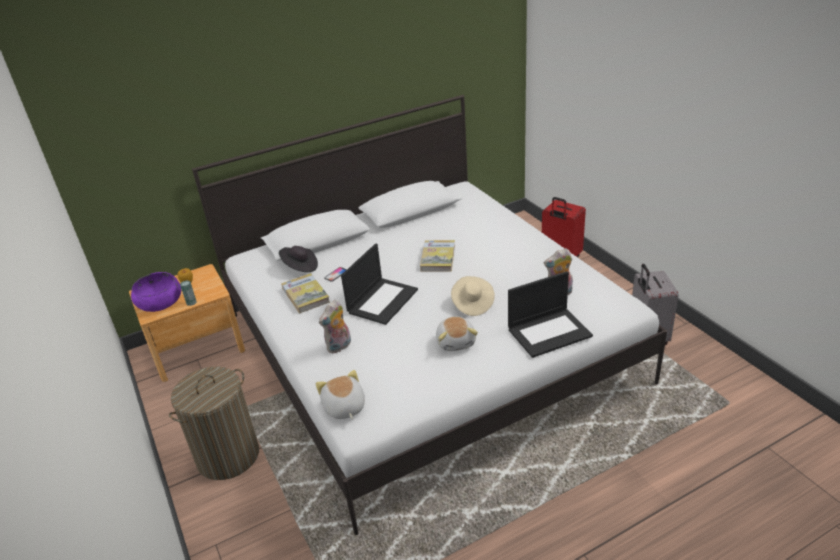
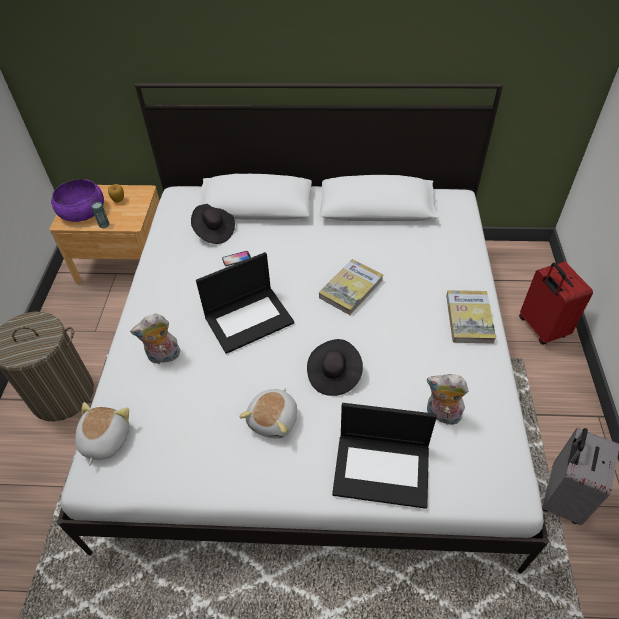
camera: 30 degrees right, 15 degrees up
(305, 295) = (189, 271): book -> book (469, 318)
(472, 304) = (334, 375): beige hat -> black hat

